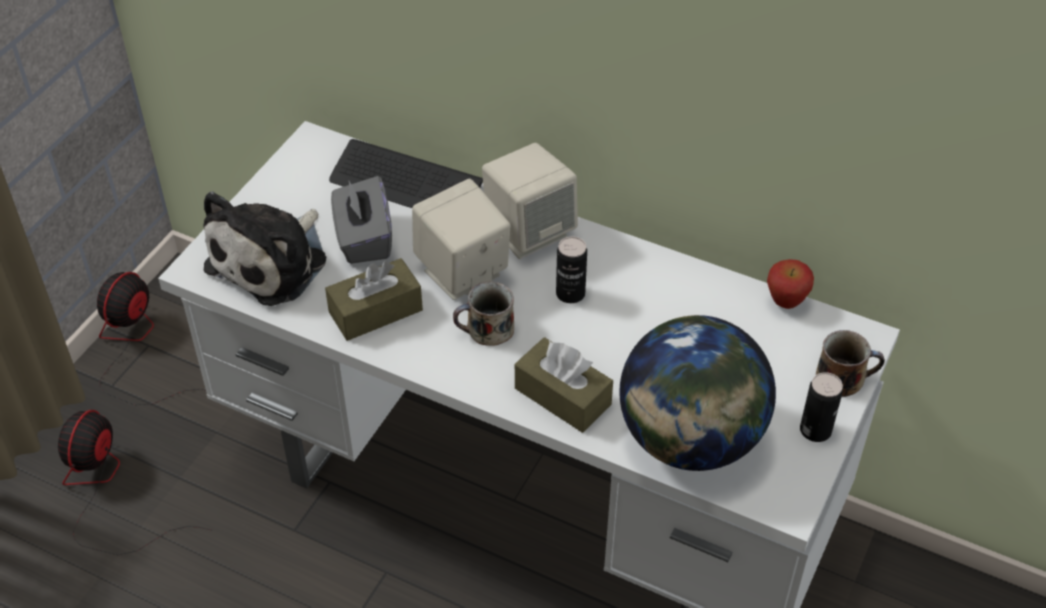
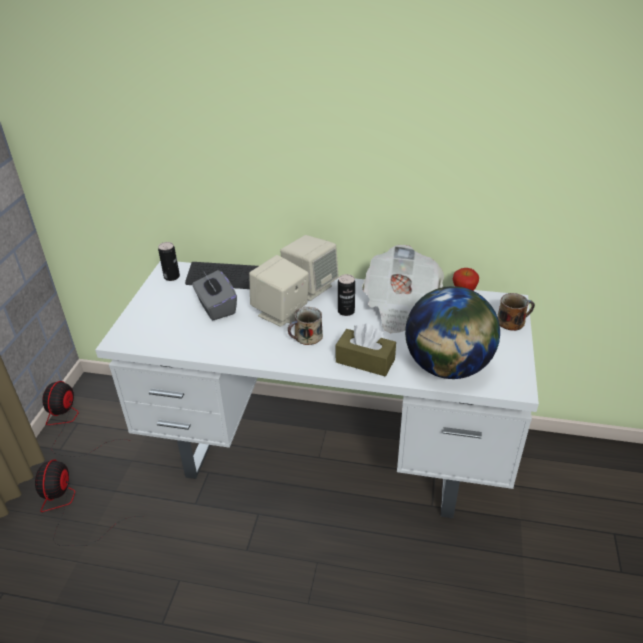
camera: 15 degrees left, 10 degrees down
(272, 261) = (165, 328): plush toy -> none
(375, 311) = (237, 340): brown tissue box -> none
(665, 307) = (401, 308): none -> newspaper
(815, 430) = (512, 348): can -> can (171, 277)

